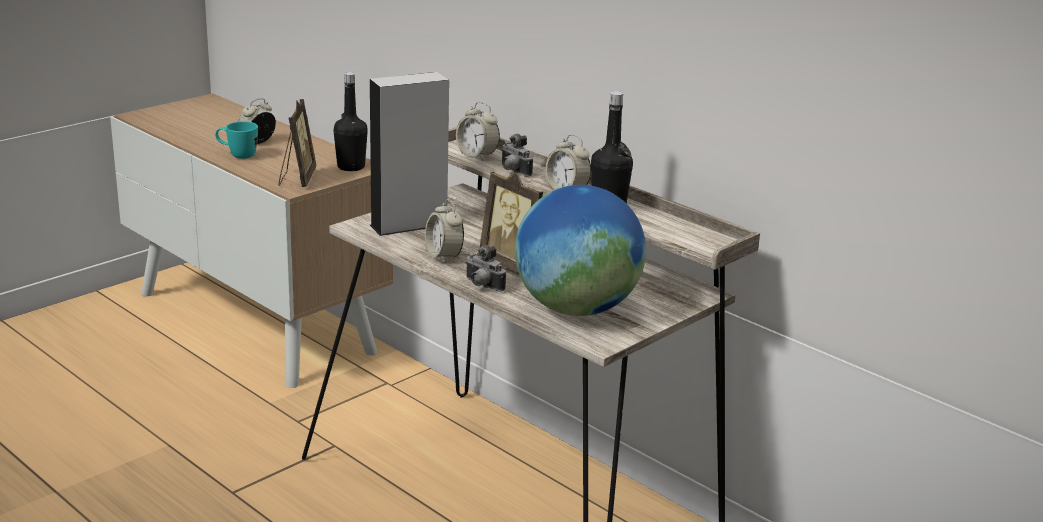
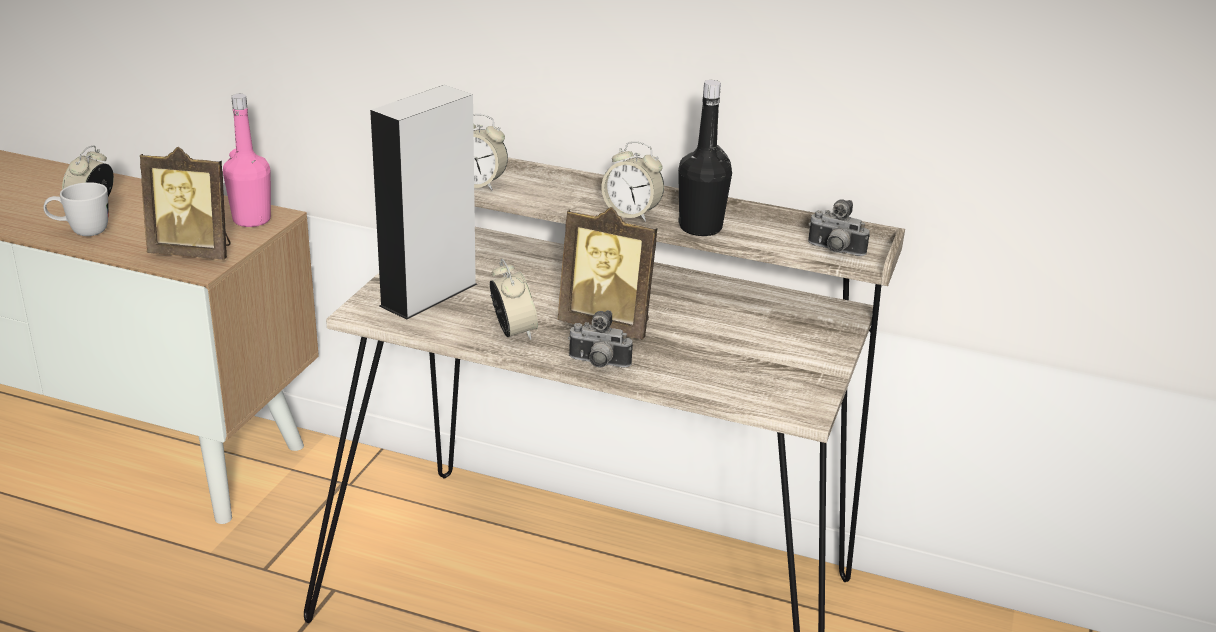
camera: 25 degrees left, 5 degrees up
(237, 156) = (81, 232): turquoise mug -> white mug
(297, 179) = (194, 252): picture frame -> picture frame turned 120 degrees clockwise
(351, 167) = (252, 220): black bottle -> pink bottle
(444, 256) = (513, 332): alarm clock -> alarm clock turned 150 degrees counterclockwise
(513, 171) = (542, 198): camera -> camera (834, 251)
(577, 309) = (734, 370): globe -> none

